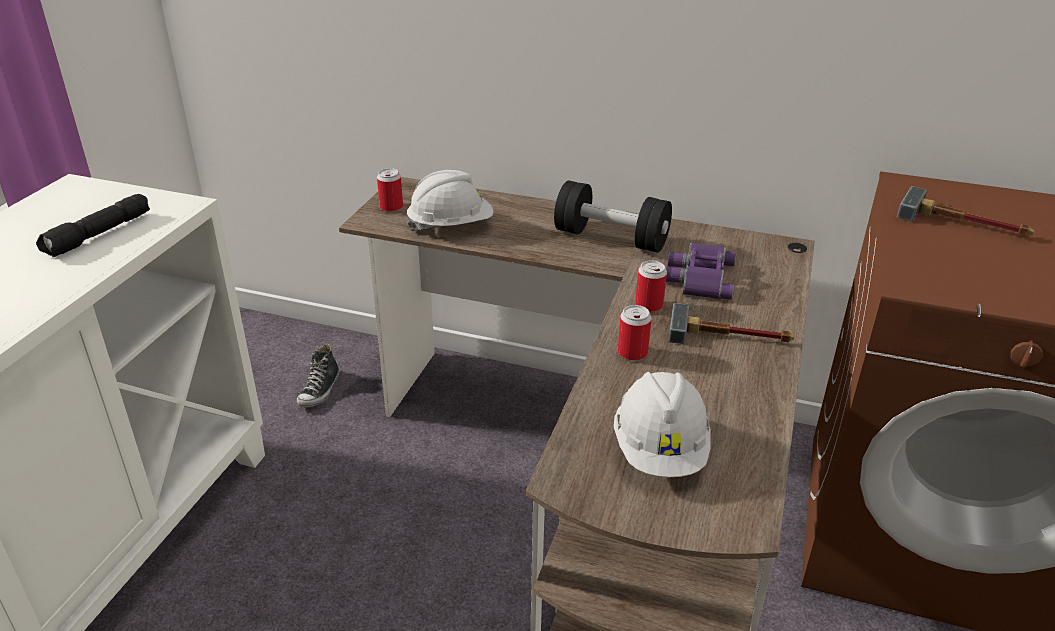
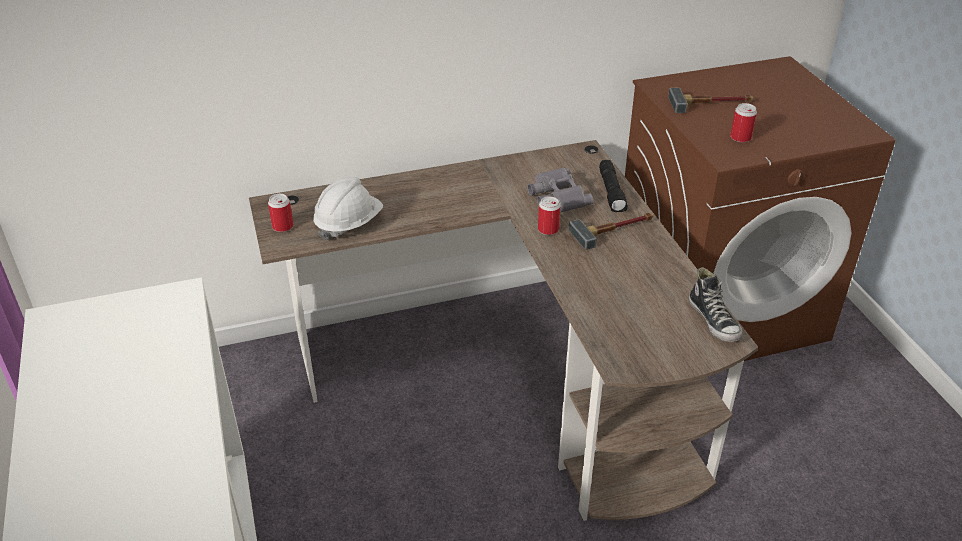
camera: 35 degrees left, 5 degrees up
(99, 235) = (151, 348): black flashlight -> black flashlight (612, 192)
(320, 391) = (238, 409): shoe -> shoe (714, 321)
(611, 238) = (471, 188): black dumbbell -> none
(632, 353) = (572, 267): can -> can (740, 138)
(660, 450) = (650, 321): white hard hat -> none
(698, 277) = (556, 196): purple binoculars -> grey binoculars

